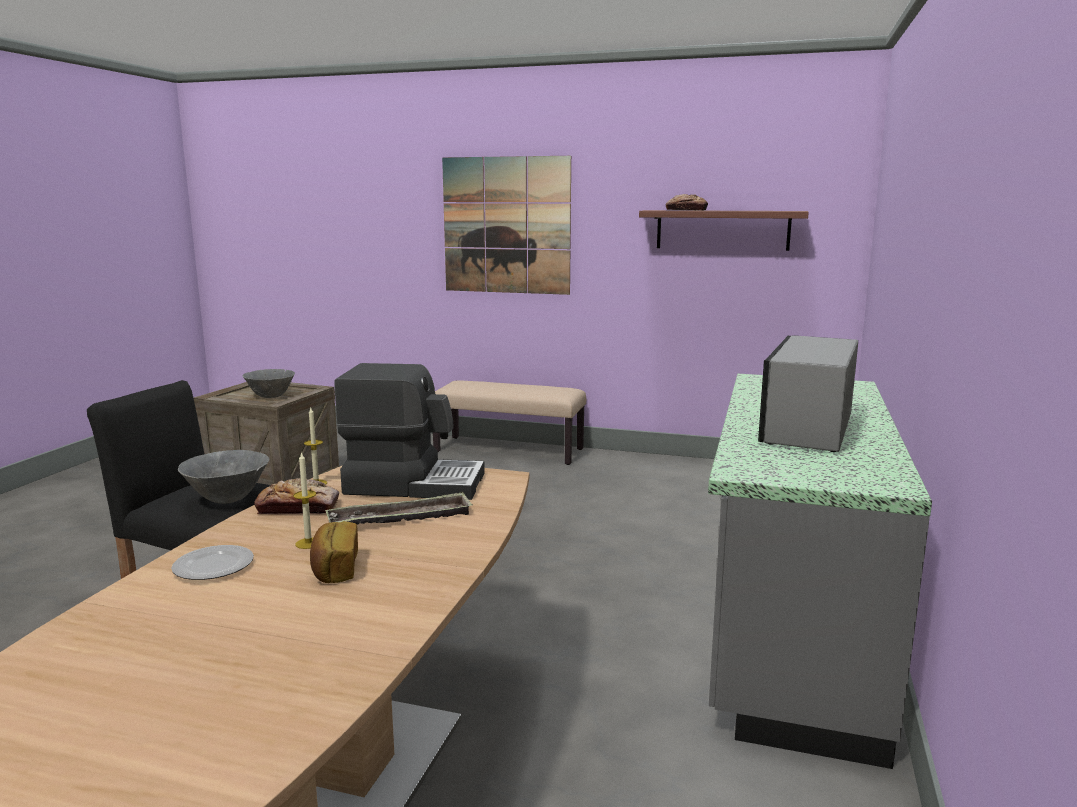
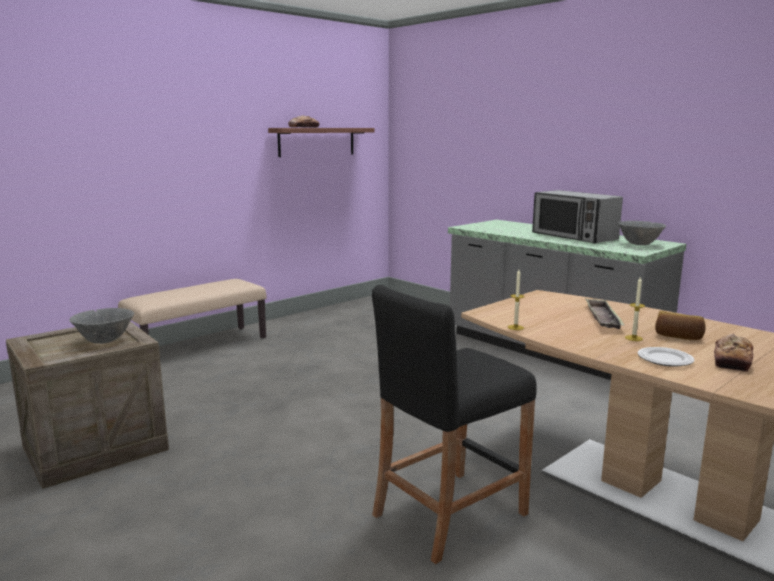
camera: 60 degrees left, 0 degrees up
(228, 499) = (485, 362): grey bowl -> grey bowl (639, 245)
(298, 508) = (565, 335): bread -> bread (732, 360)
(414, 483) = (537, 309): coffee machine -> none
(506, 225) = (158, 143): picture -> none

